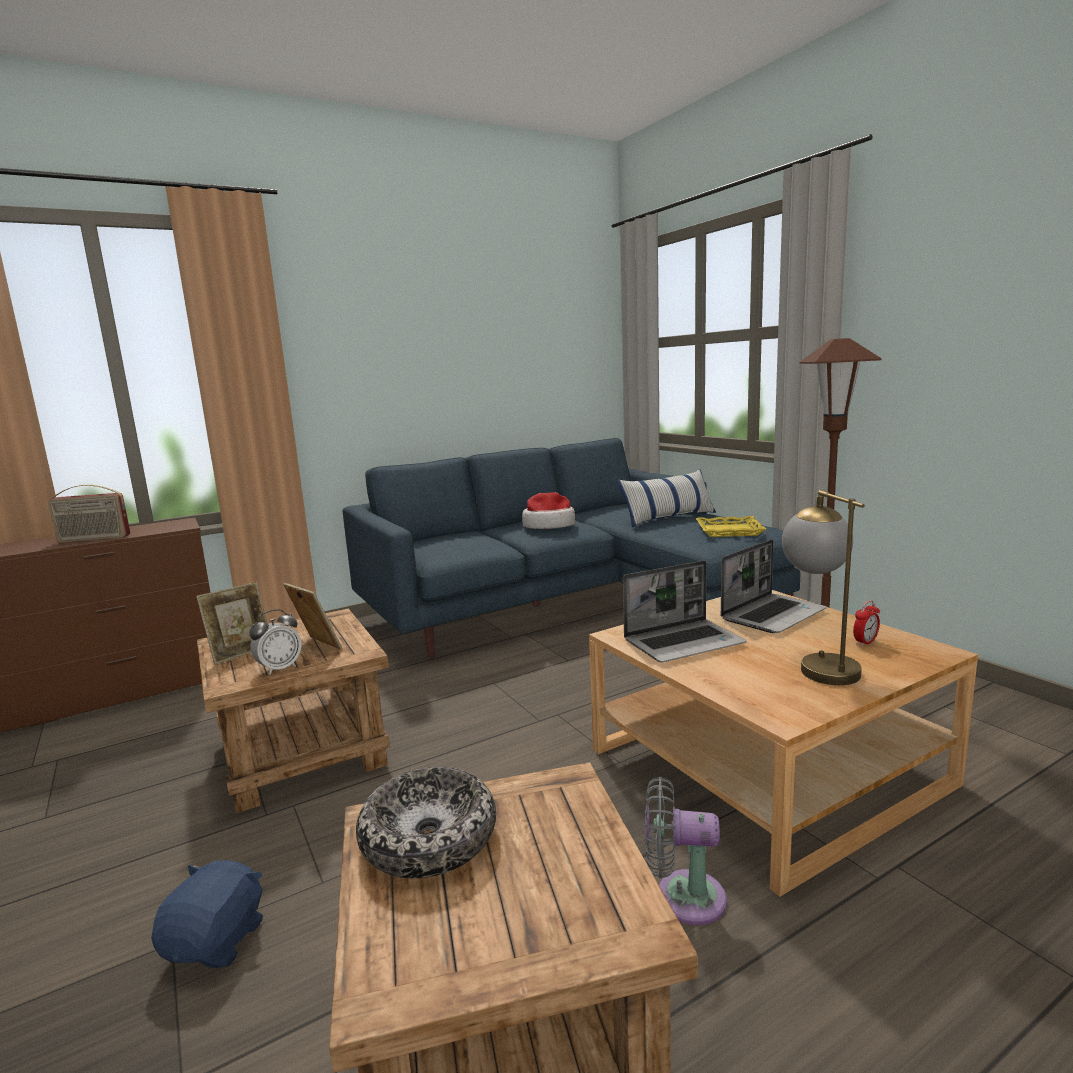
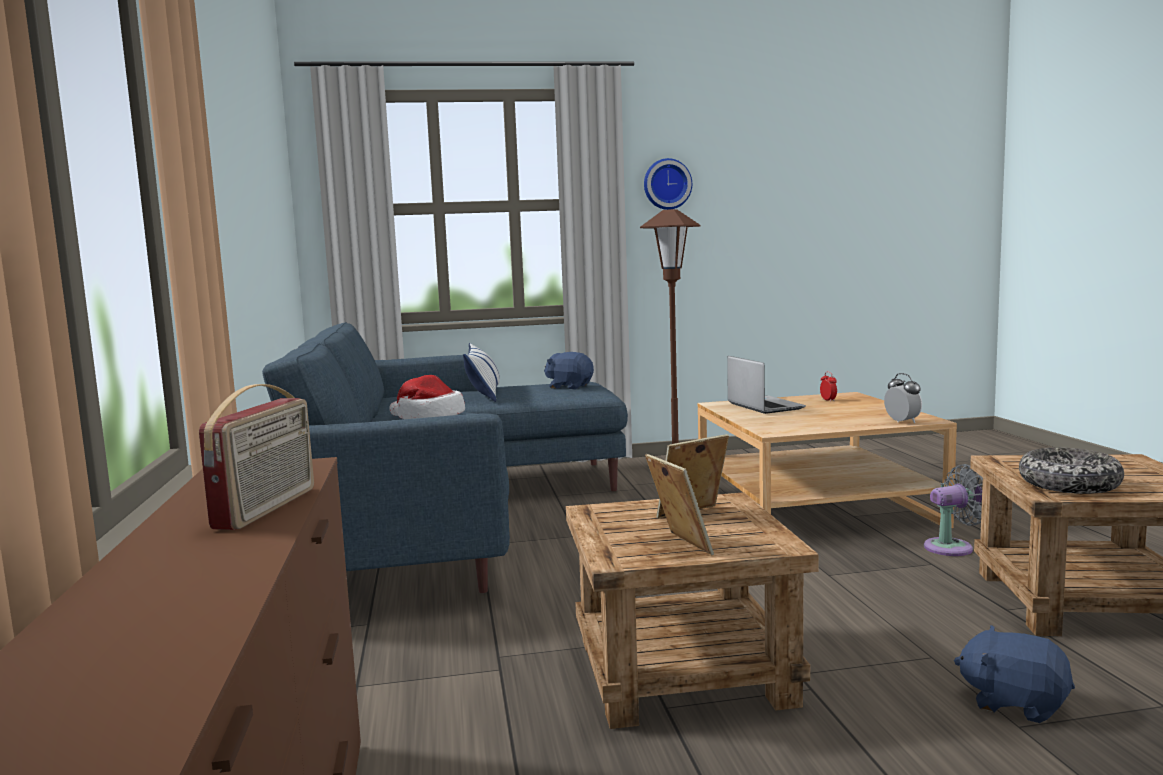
camera: 70 degrees left, 5 degrees down
(279, 668) = (750, 527): alarm clock -> alarm clock (902, 422)
(682, 896) = (953, 547): grey fan -> grey fan turned 135 degrees counterclockwise
(684, 642) = (801, 423): laptop -> none
(729, 531) = (569, 386): yellow tray -> blue plush toy
(818, 664) = (856, 409): table lamp -> none
(919, 295) = (666, 184): none -> wall clock

